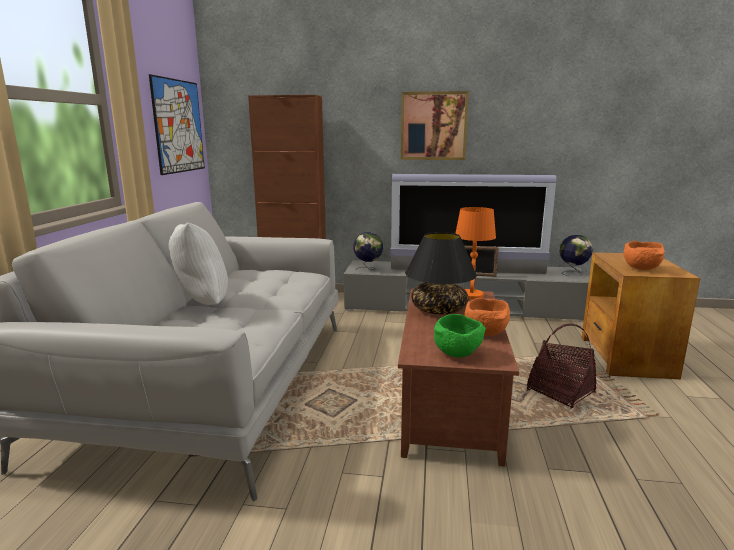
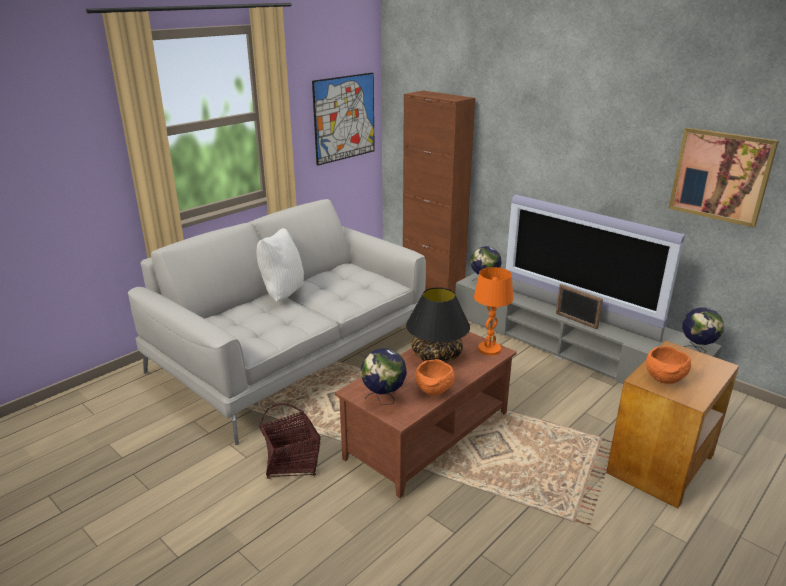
camera: 35 degrees right, 10 degrees up
(433, 126) = (578, 146): picture -> picture (721, 176)
(458, 353) = (384, 400): green bowl -> globe
(561, 392) = (532, 467): basket -> basket (292, 462)

